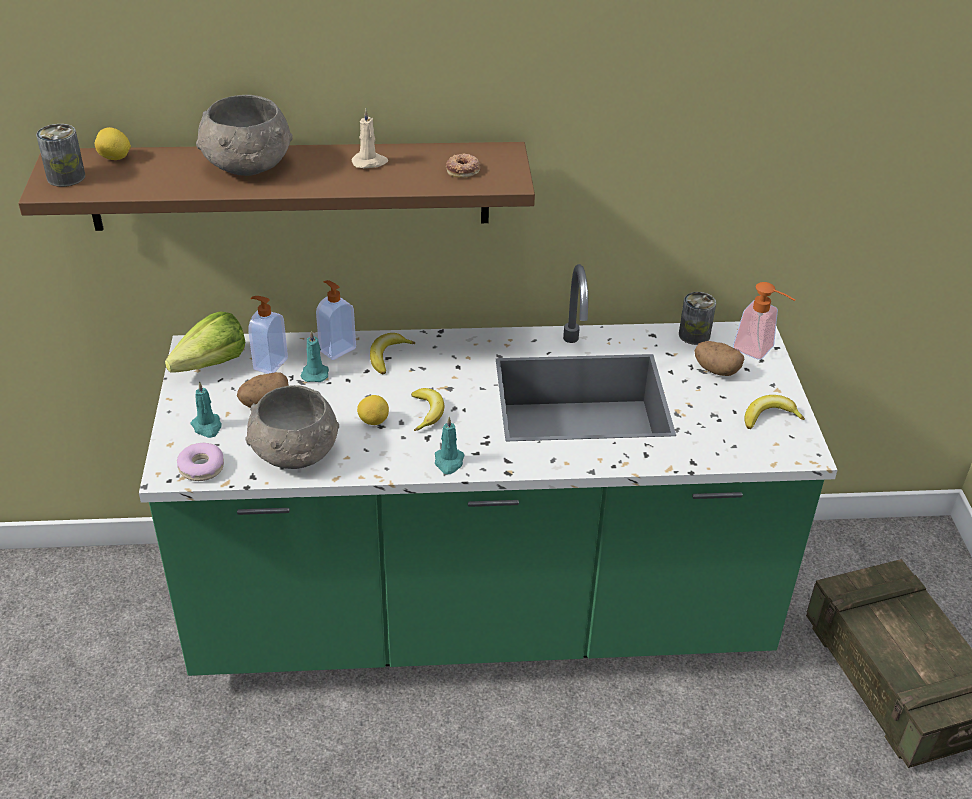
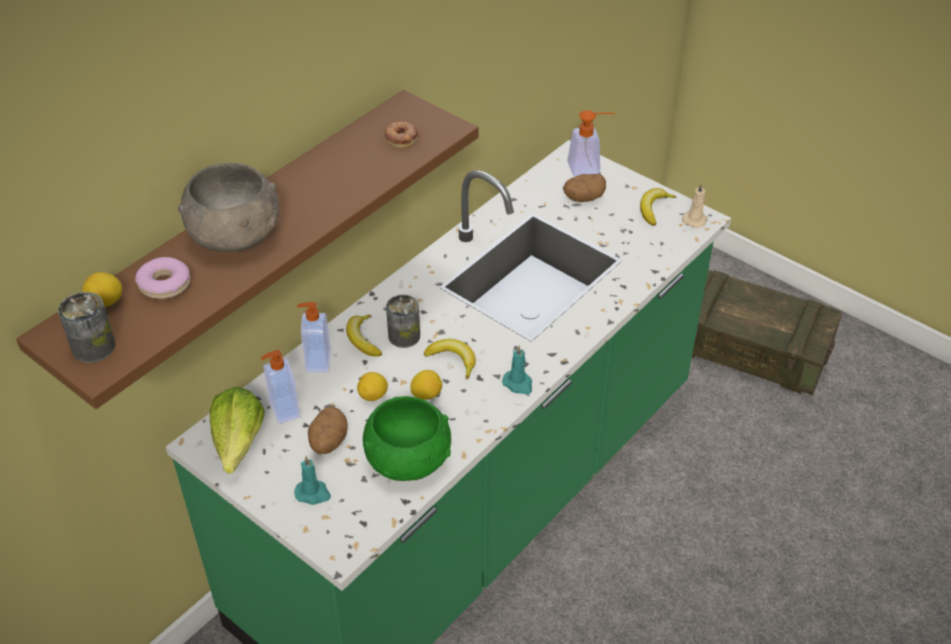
camera: 45 degrees left, 5 degrees up
(201, 467) = (358, 526): donut -> donut (164, 284)
(295, 453) = (409, 460): grey bowl -> green bowl
(315, 373) = (330, 391): turquoise candle -> none
(337, 396) = (373, 396): none -> lemon
(370, 162) = (325, 173): beige candle -> beige candle (695, 219)
(694, 335) = (538, 182): can -> can (404, 336)

